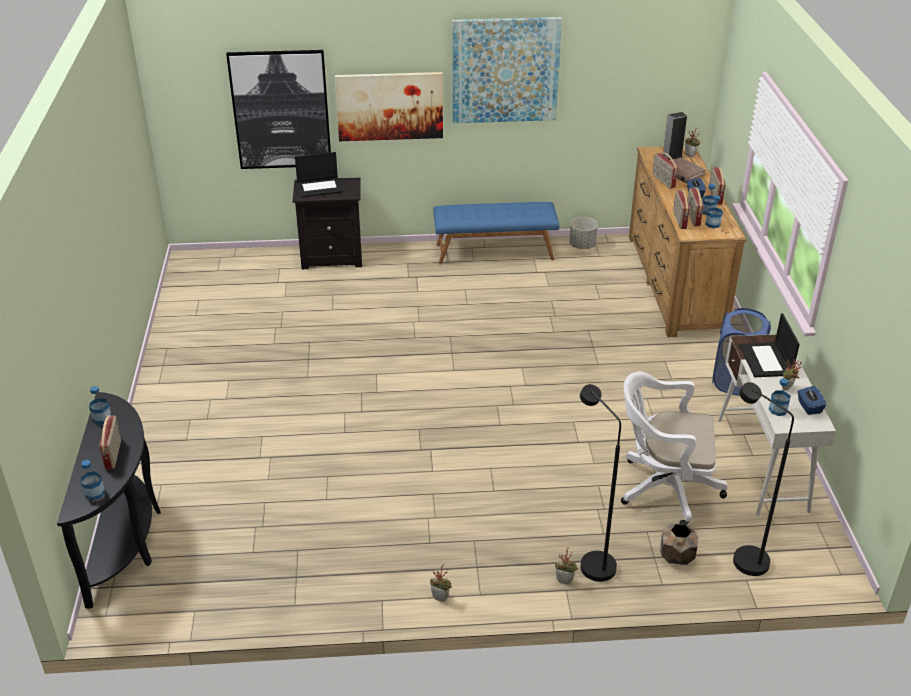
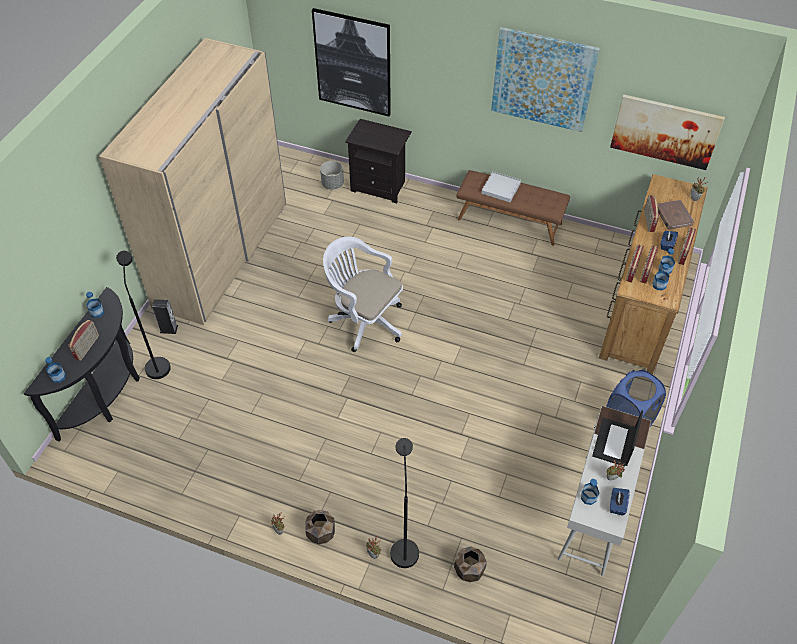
camera: 25 degrees right, 15 degrees up
(185, 363) = (221, 254): none -> beige wardrobe
(320, 187) = (374, 133): laptop -> none
(389, 106) = (440, 83): picture -> picture (665, 131)
(480, 211) = (501, 188): none -> white tray
(491, 583) = (320, 533): none -> brown planter
(494, 251) = (510, 221): blue bench -> brown bench
(582, 245) = (587, 238): grey planter -> grey planter (333, 184)
(663, 488) = (499, 504): white office chair -> white office chair (364, 321)
(672, 156) = (677, 194): speaker -> speaker (169, 329)
(742, 556) = (521, 592): black floor lamp -> black floor lamp (157, 363)

